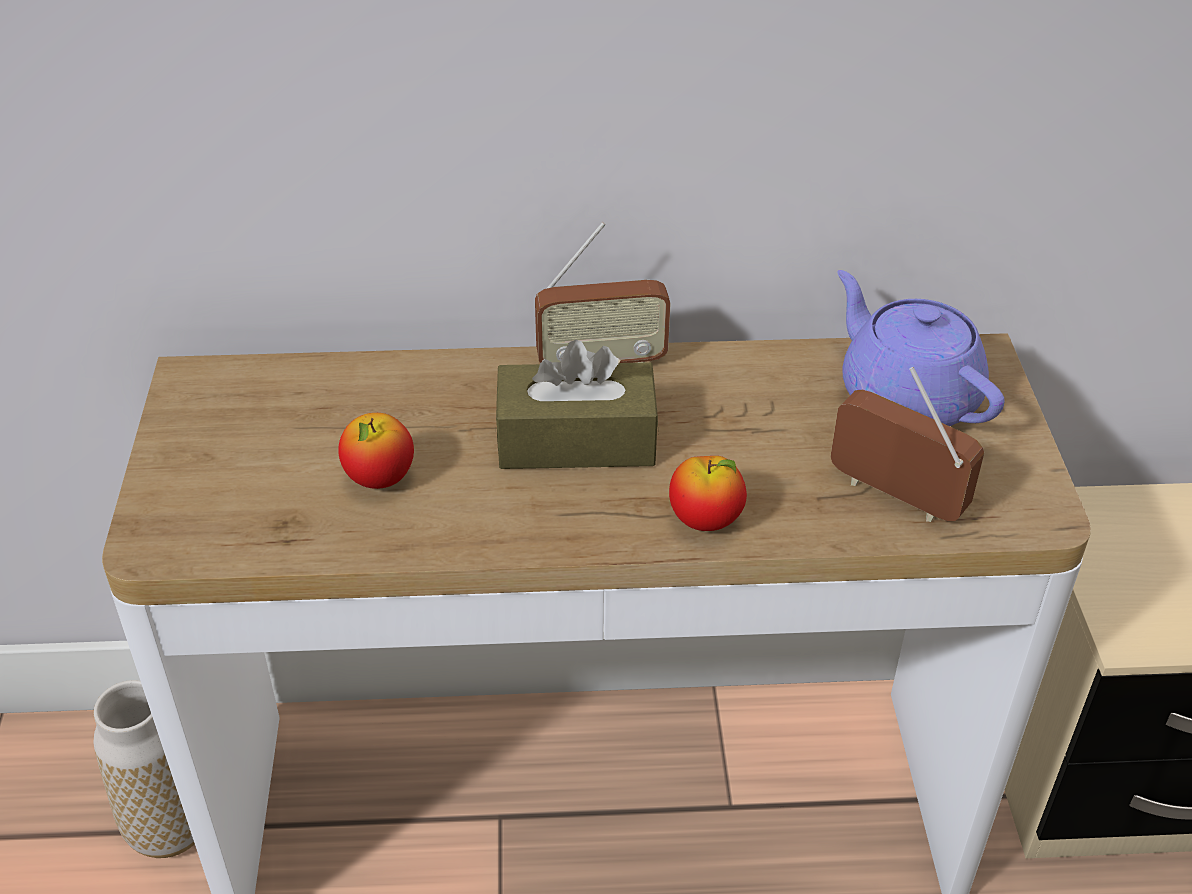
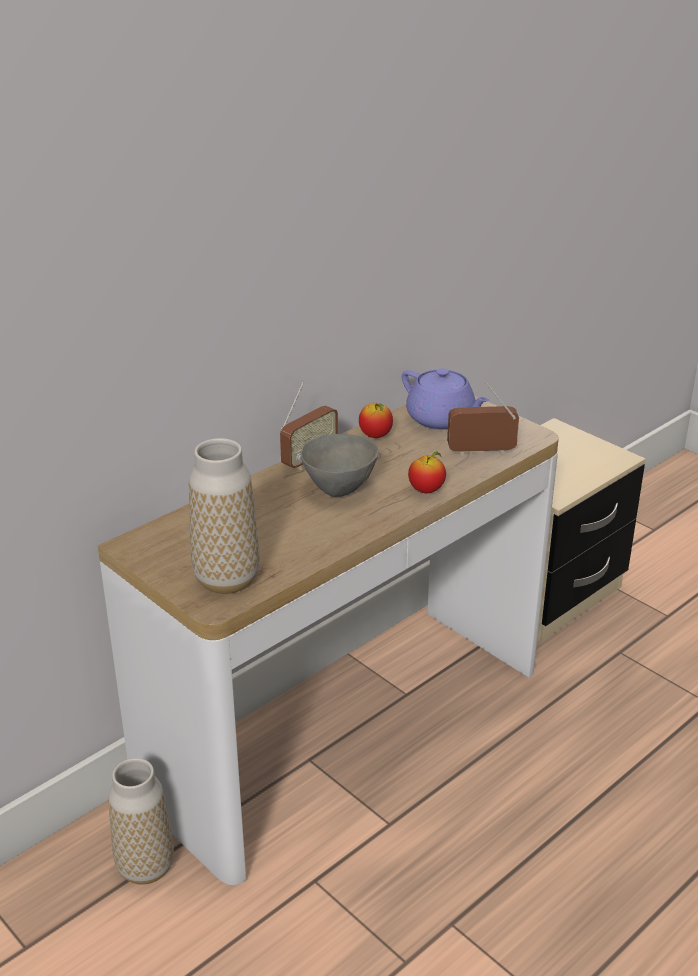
camera: 40 degrees left, 10 degrees down
(223, 510) = (226, 579): none -> vase
(379, 479) = (278, 538): apple -> apple (375, 436)
(576, 440) = (339, 488): brown tissue box -> grey bowl
(906, 396) = (442, 419): purple teapot -> purple teapot turned 150 degrees counterclockwise

